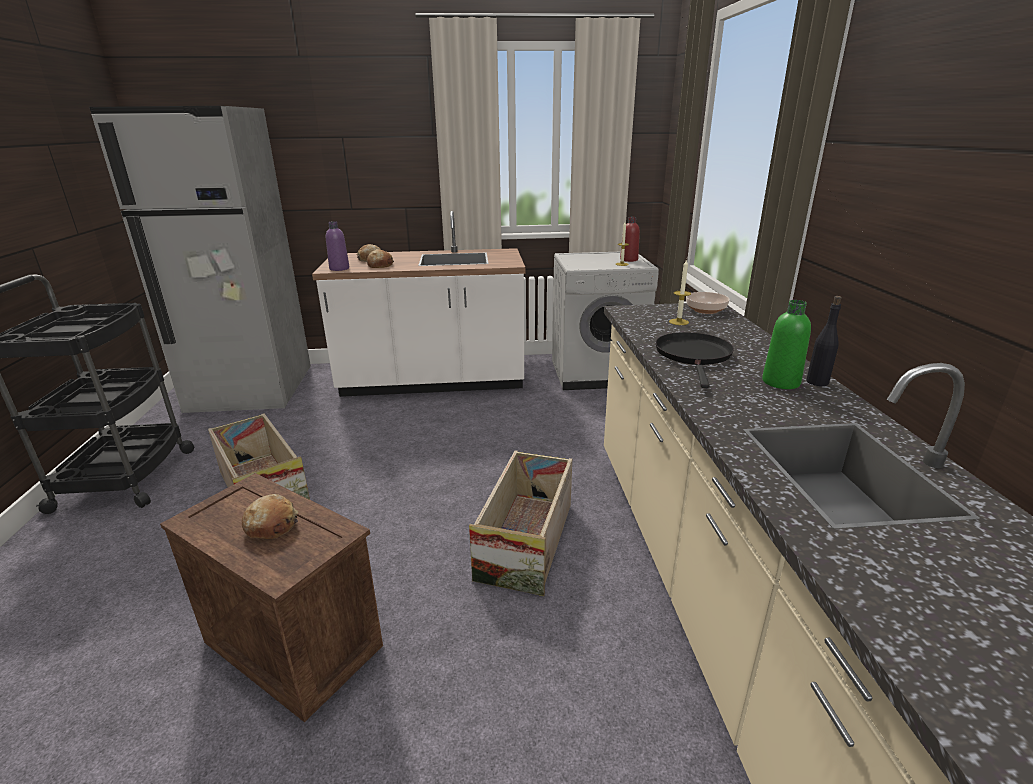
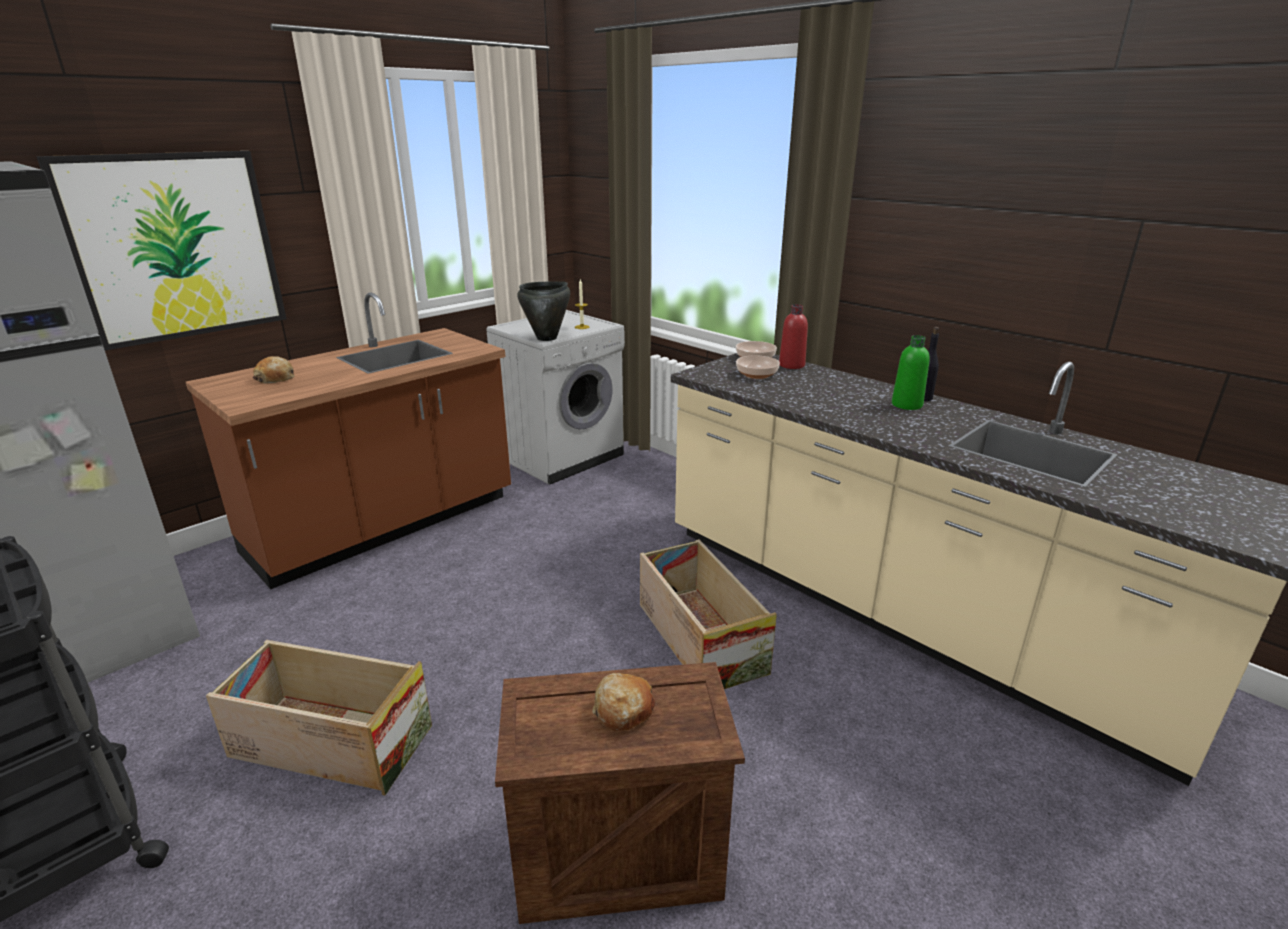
camera: 40 degrees left, 0 degrees up
(339, 268) = (258, 400): purple bottle -> none
(346, 167) = (175, 247): none -> picture
(380, 265) = (311, 383): bread -> none
(433, 382) = (384, 526): white counter -> brown counter
(578, 267) = (547, 338): none -> black cooking pot
(629, 259) = (579, 320): red bottle -> red bottle (791, 365)
(678, 322) = (757, 374): candle -> bowl
(694, 356) = (822, 401): black frying pan -> none

